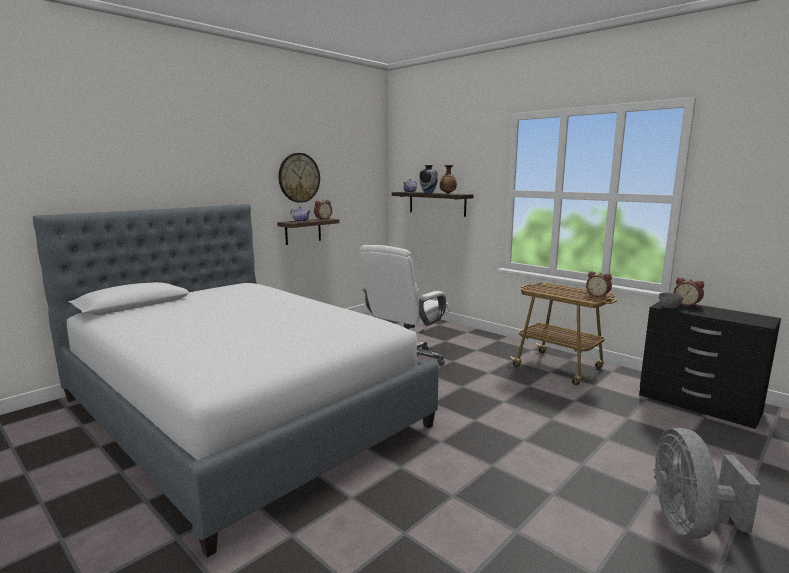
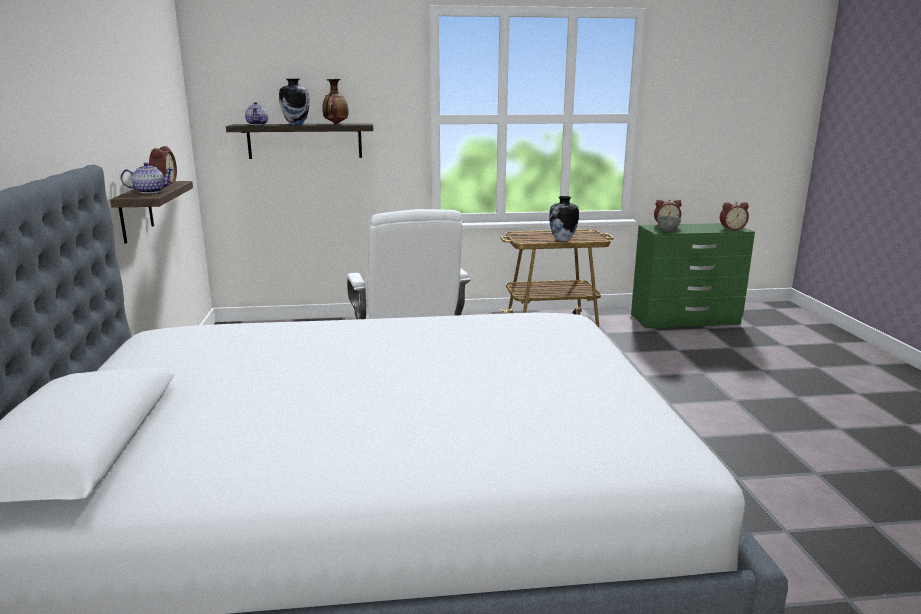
camera: 50 degrees left, 5 degrees up
(299, 177) = (117, 103): wall clock -> none
(560, 294) = (562, 240): none -> vase
(598, 295) = (586, 233): alarm clock -> alarm clock (731, 229)
(689, 524) = (846, 405): grey fan -> none
(699, 404) = (686, 320): black dresser -> green dresser

